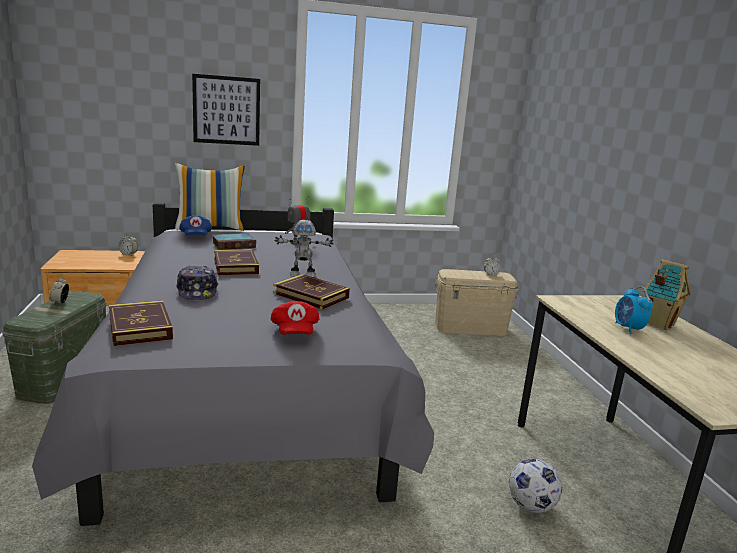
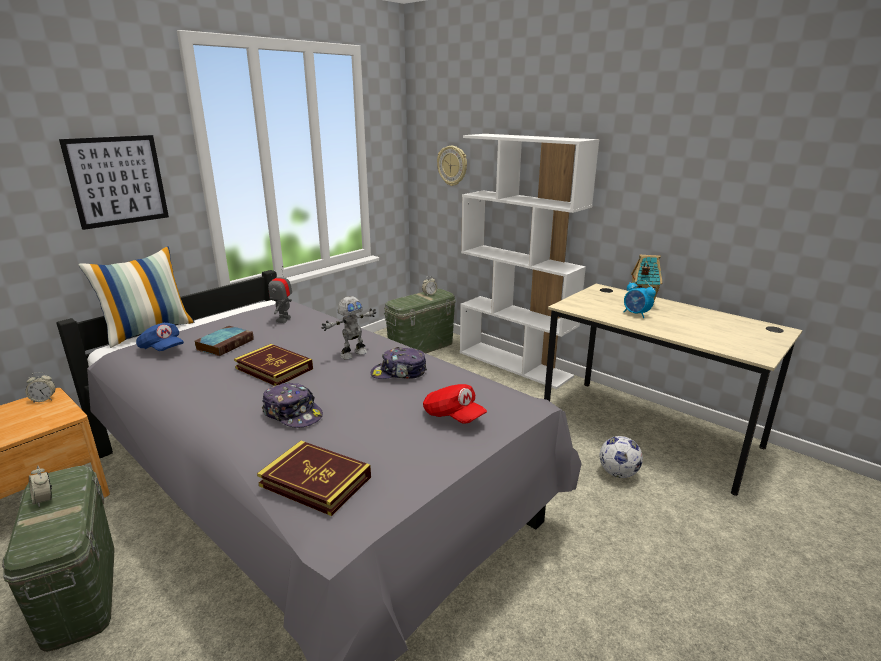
camera: 35 degrees left, 5 degrees up
(311, 295) = (399, 373): book -> cap
(470, 328) = (421, 347): beige storage box -> green storage box
(547, 144) = (452, 165): none -> wall clock
(549, 373) = (515, 364): none -> white bookcase

